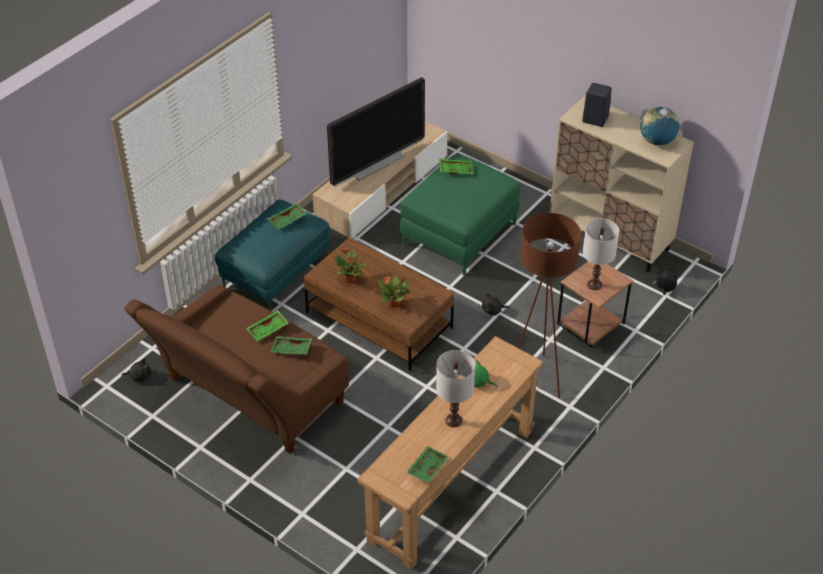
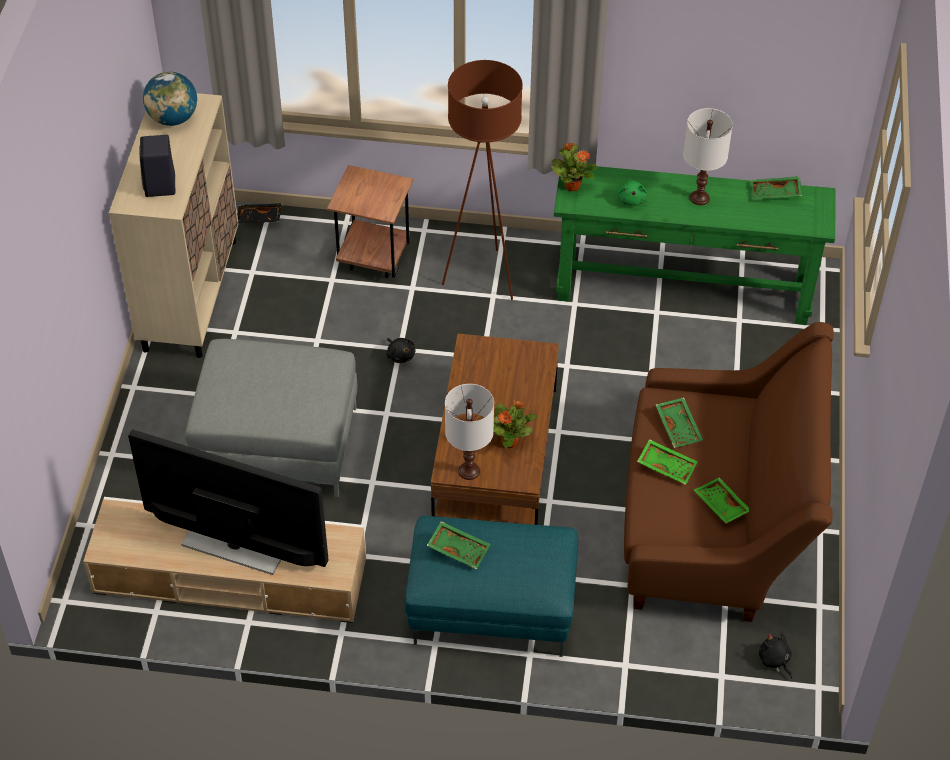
camera: 120 degrees left, 5 degrees up
(395, 303) = (518, 379): potted plant -> potted plant (572, 186)
(451, 485) = (683, 289): brown console table -> green console table
(455, 169) = (235, 405): green tray -> green tray (720, 505)
(459, 235) = (279, 444): green ottoman -> grey ottoman
(594, 284) = (378, 192): white table lamp -> white table lamp (468, 471)
(664, 290) = (259, 218): plush toy -> black tray

